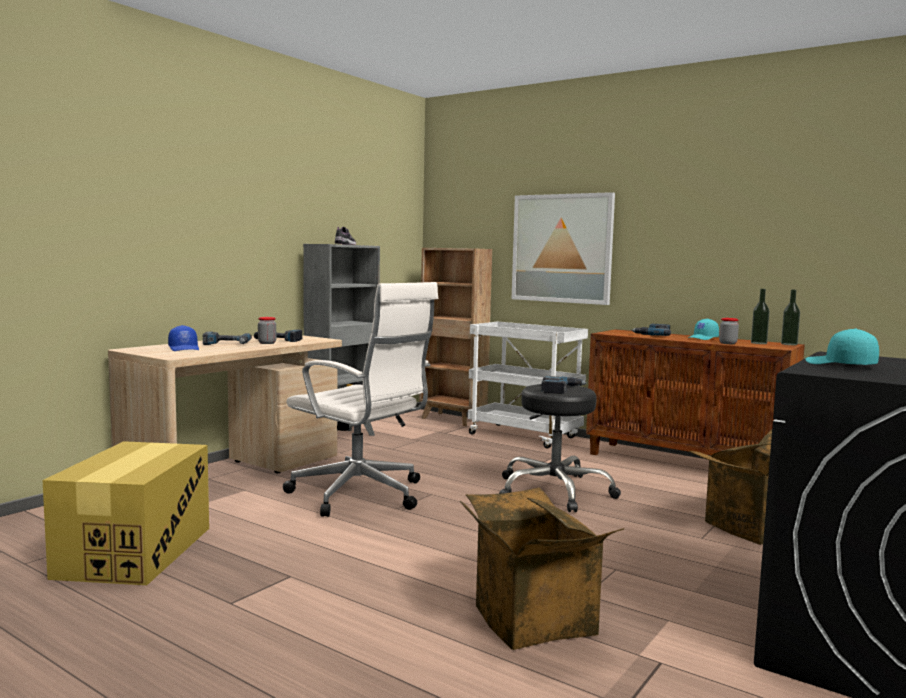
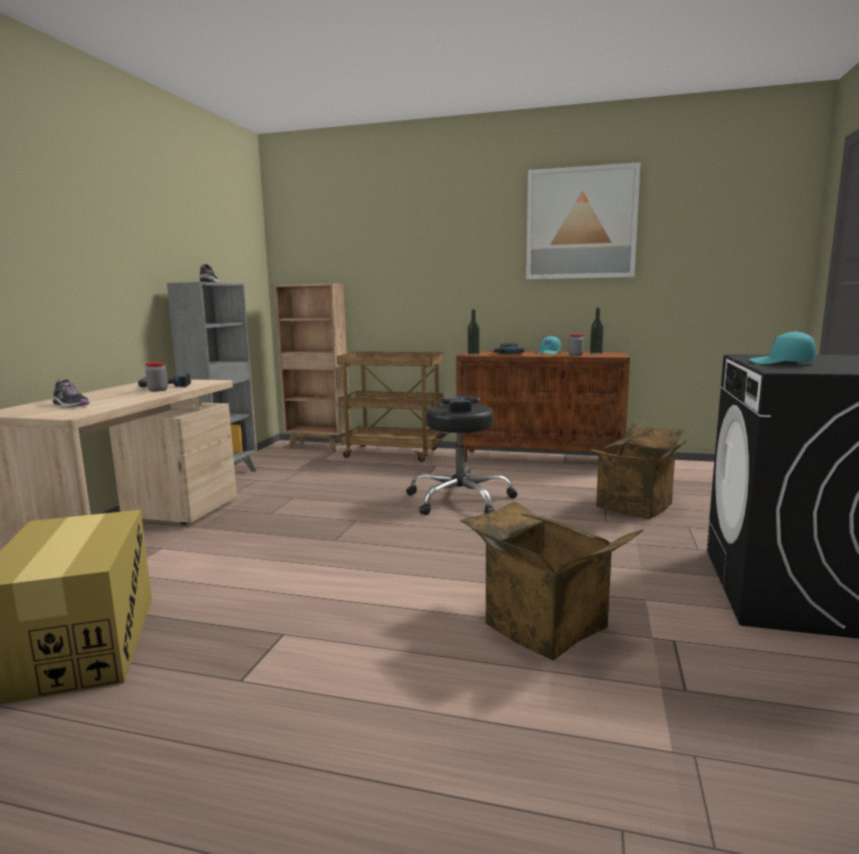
camera: 20 degrees left, 5 degrees up
(184, 349) = (70, 405): blue cap -> shoe
(227, 344) = (113, 395): power drill -> none
(361, 495) = (289, 533): white office chair -> none
(525, 436) = (395, 453): white cart -> brown cart
(562, 248) = (412, 280): picture -> picture (581, 223)
(789, 344) = (617, 352): bottle -> bottle (473, 354)

